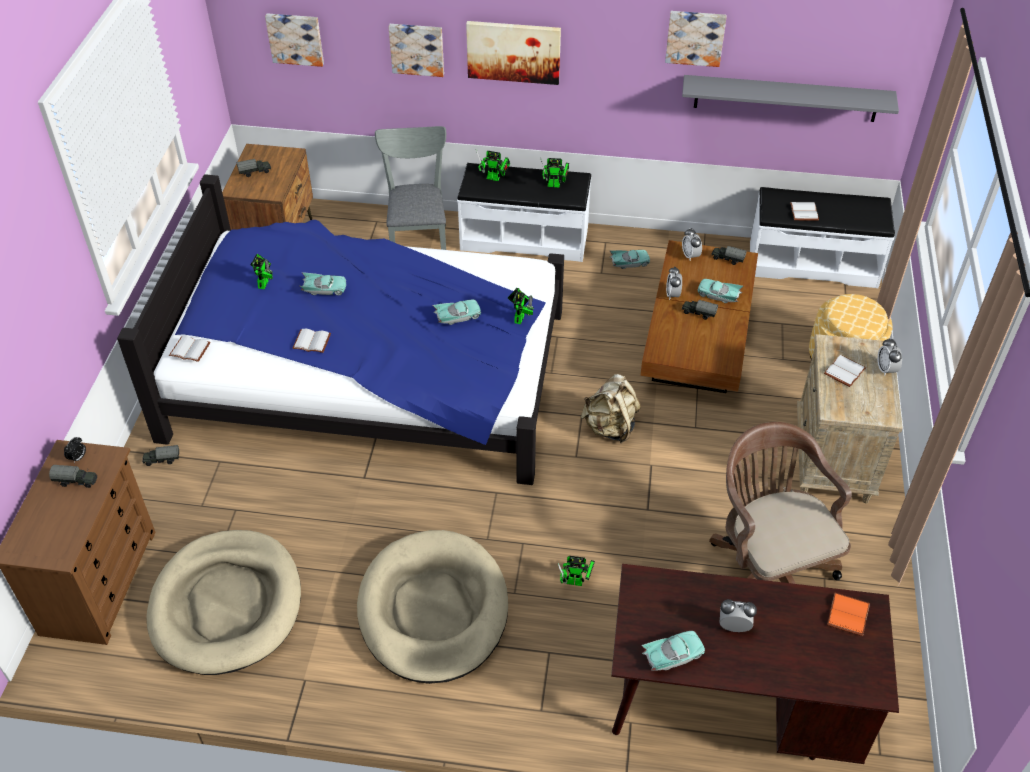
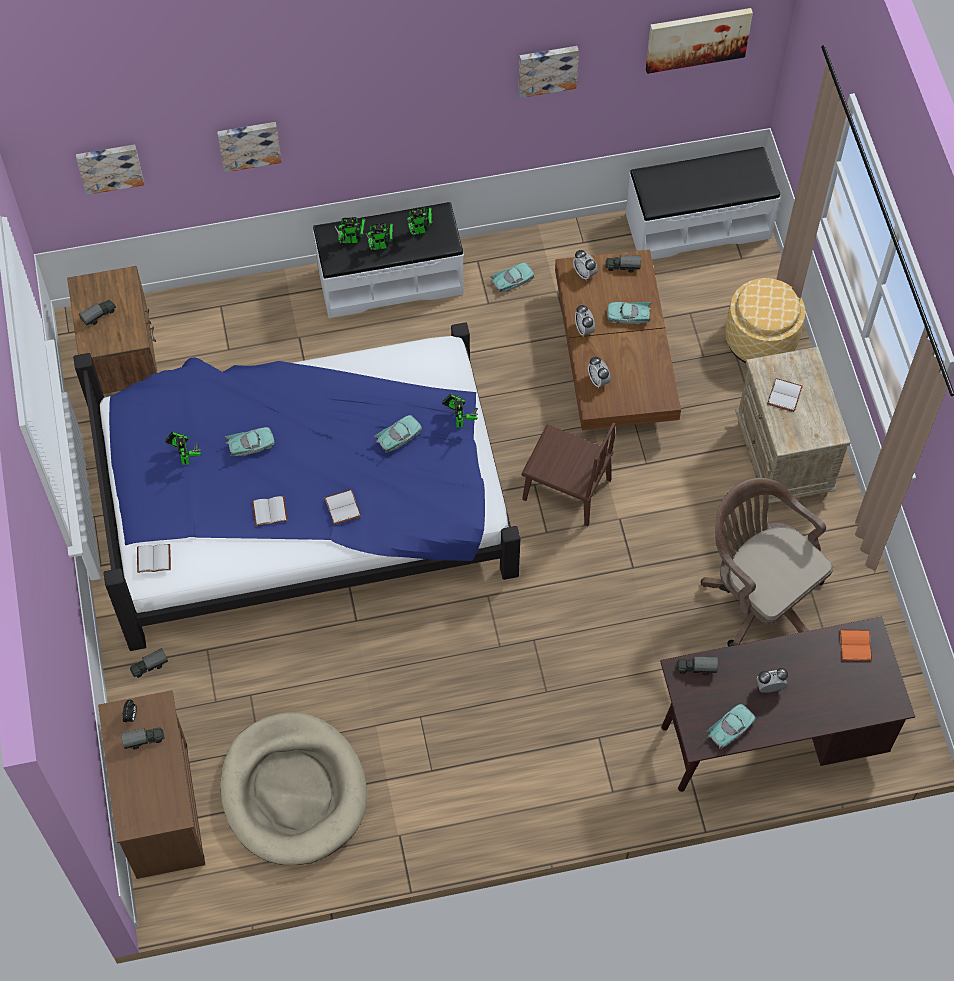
camera: 20 degrees left, 15 degrees up
(418, 243) = (280, 322): grey chair -> none
(433, 610) = (481, 732): beige dog bed -> none
(513, 51) = (356, 123): picture -> picture (697, 38)
(577, 582) = (597, 662): toy robot -> toy robot (382, 246)
(610, 427) = (566, 489): beige backpack -> brown chair
(698, 313) = (616, 345): toy truck -> toy truck (696, 668)
(786, 98) = (646, 94): grey shelf -> none
(805, 212) = (686, 192): white book -> white book (344, 508)
(886, 369) = (820, 381): alarm clock -> alarm clock (598, 380)

